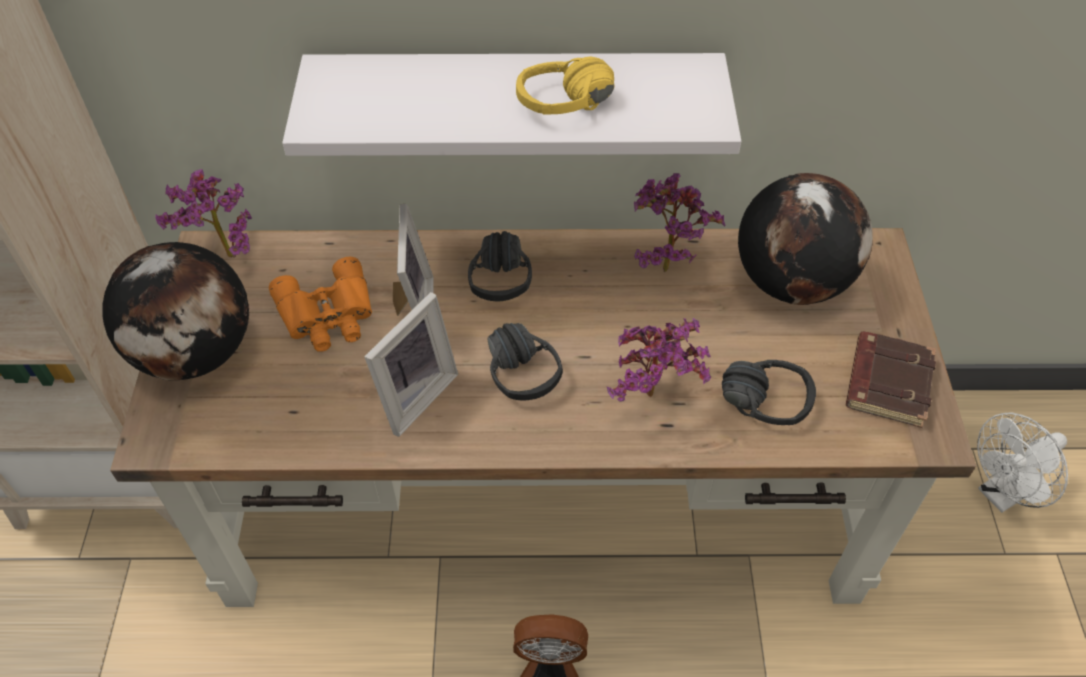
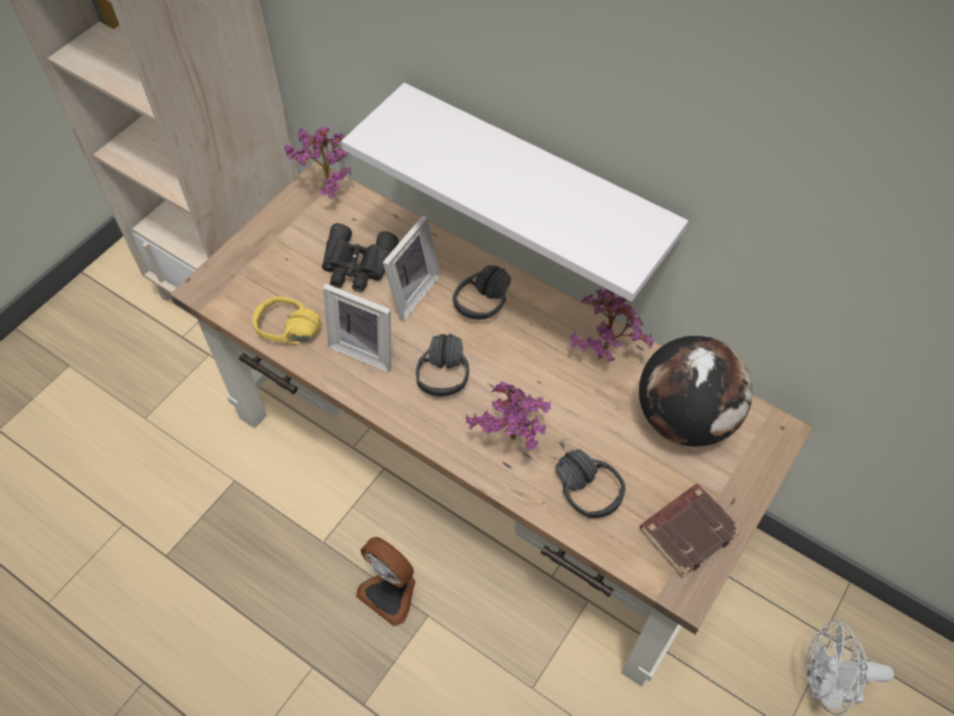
camera: 35 degrees right, 5 degrees up
(197, 353) = (265, 247): globe -> none
(328, 315) = (357, 266): orange binoculars -> black binoculars
(413, 395) = (365, 348): picture frame -> picture frame turned 45 degrees clockwise
(570, 112) = (535, 210): yellow headphones -> yellow headphones (284, 337)

